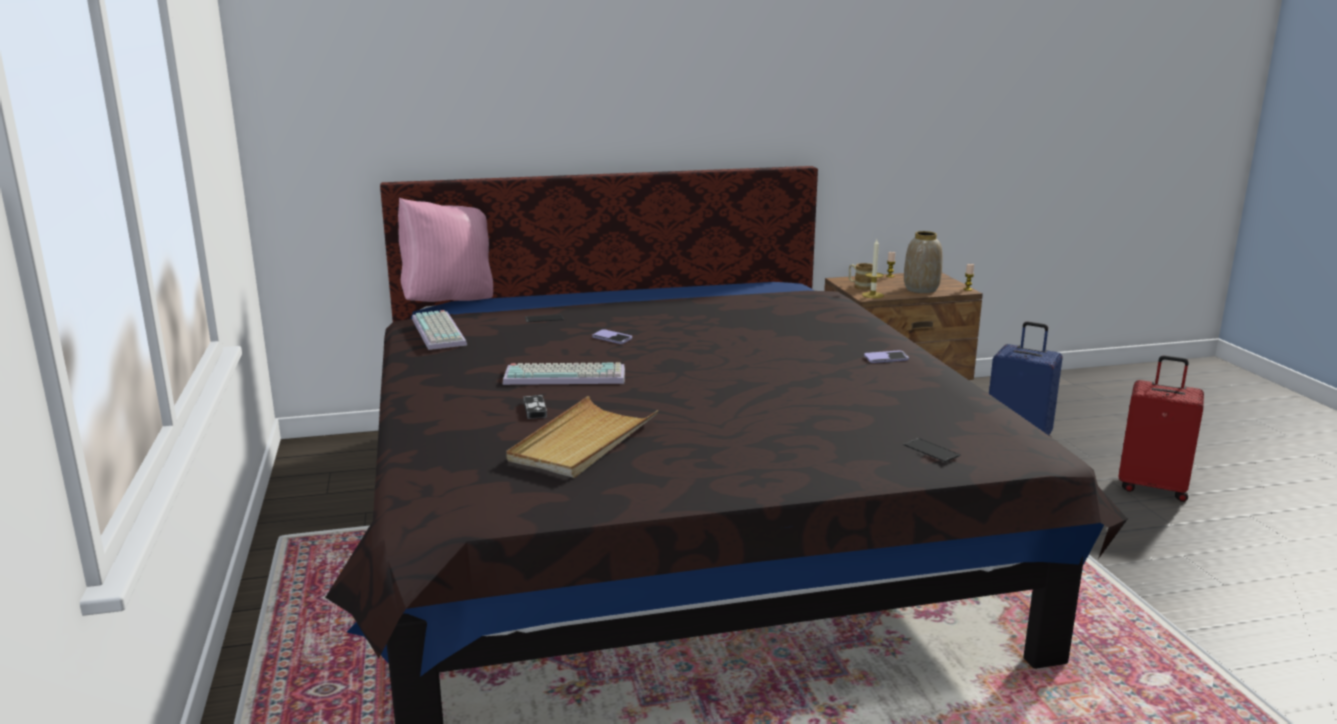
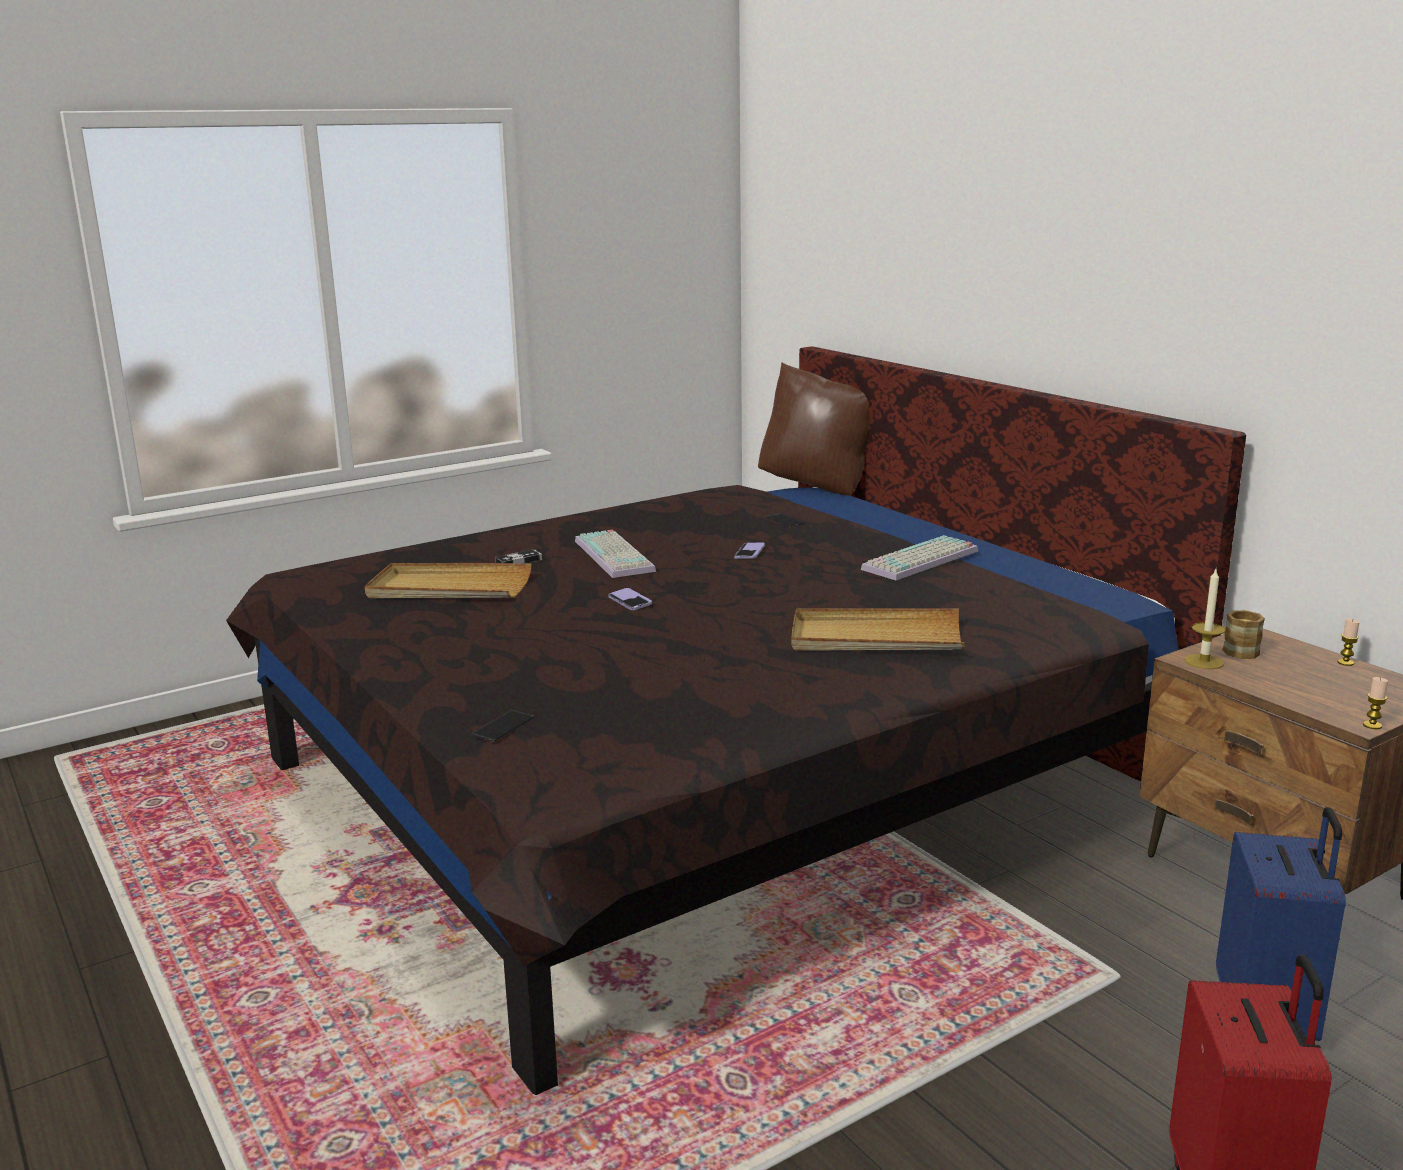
camera: 70 degrees right, 0 degrees up
(440, 332) = (701, 499): keyboard -> keyboard (921, 561)
(449, 301) = (819, 486): pink pillow -> brown pillow
(824, 336) = (875, 637): none -> beige tray
(886, 358) = (819, 678): phone -> phone (630, 601)
(921, 289) = (1302, 691): vase -> none

